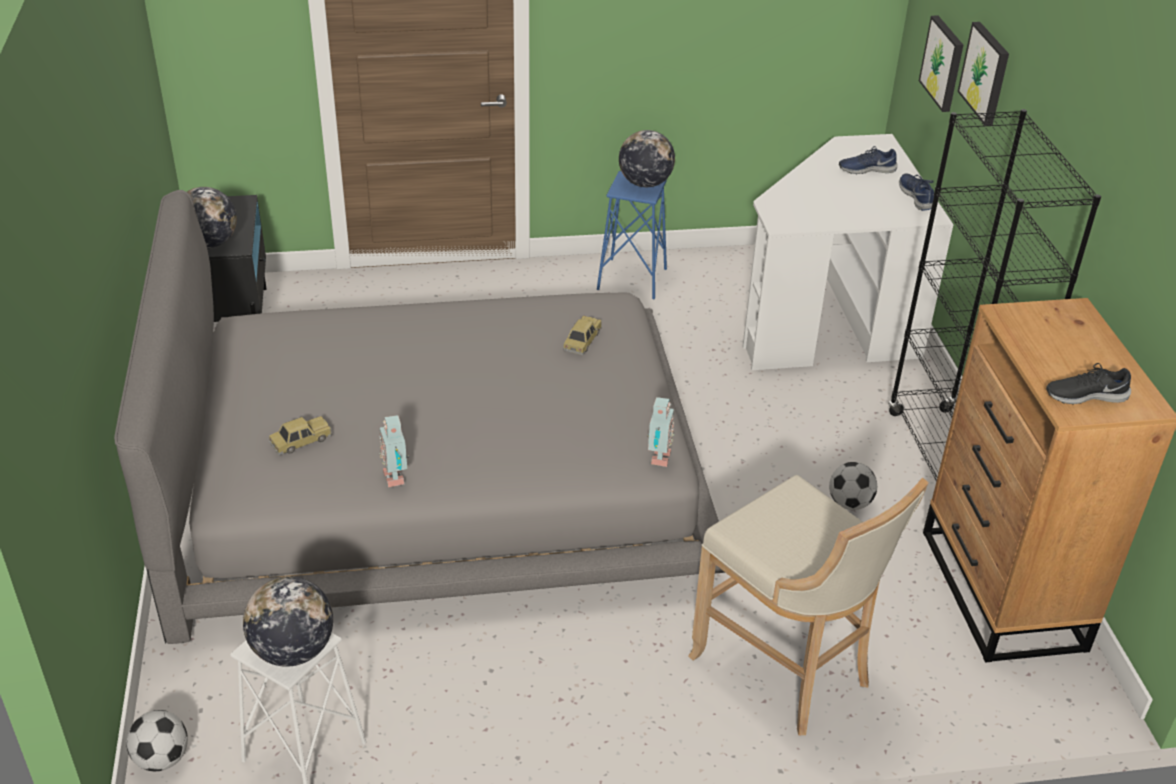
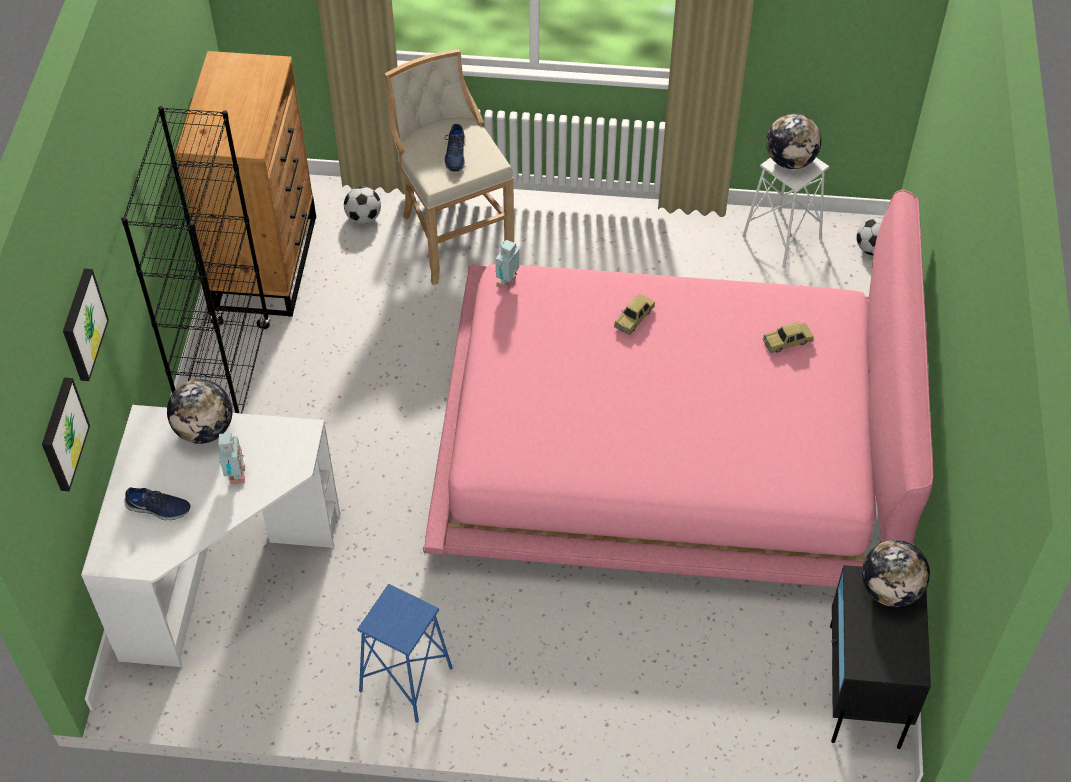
camera: 165 degrees left, 15 degrees up
(396, 477) = (714, 297): toy robot -> toy robot (235, 476)
(435, 475) = (670, 439): grey bed -> pink bed
(582, 341) = (530, 412): toy car -> toy car (634, 317)
(645, 183) = (387, 620): globe -> globe (205, 430)
(849, 504) = (334, 351): football -> football (364, 217)
(916, 196) = (137, 452): blue shoe -> blue shoe (455, 155)
(1085, 395) = (254, 74): black shoe -> none

